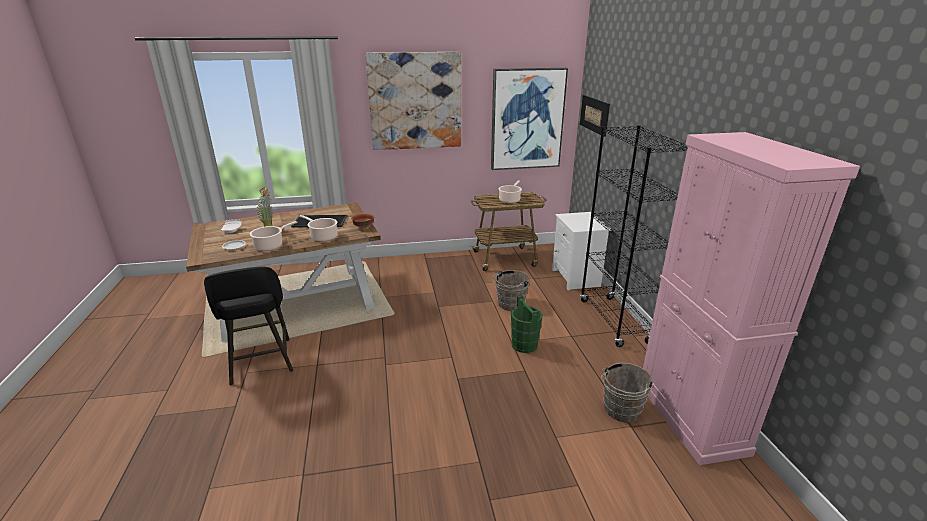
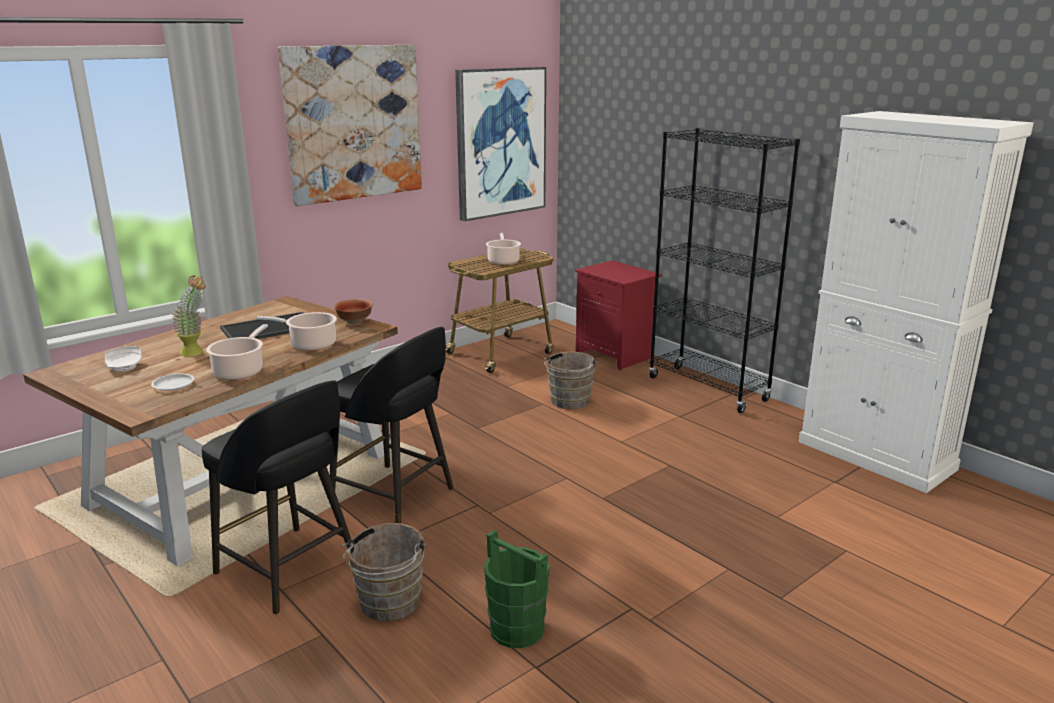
camera: 30 degrees left, 5 degrees down
(350, 337) = (395, 497): none -> black stool
(524, 344) = (638, 439): green bucket -> green bucket (516, 629)
(576, 278) = (616, 355): white nightstand -> red nightstand
(594, 115) = (596, 127): picture -> none
(620, 411) = (810, 471): brown bucket -> brown bucket (388, 605)
(690, 417) = (876, 455): pink cabinet -> white cabinet

